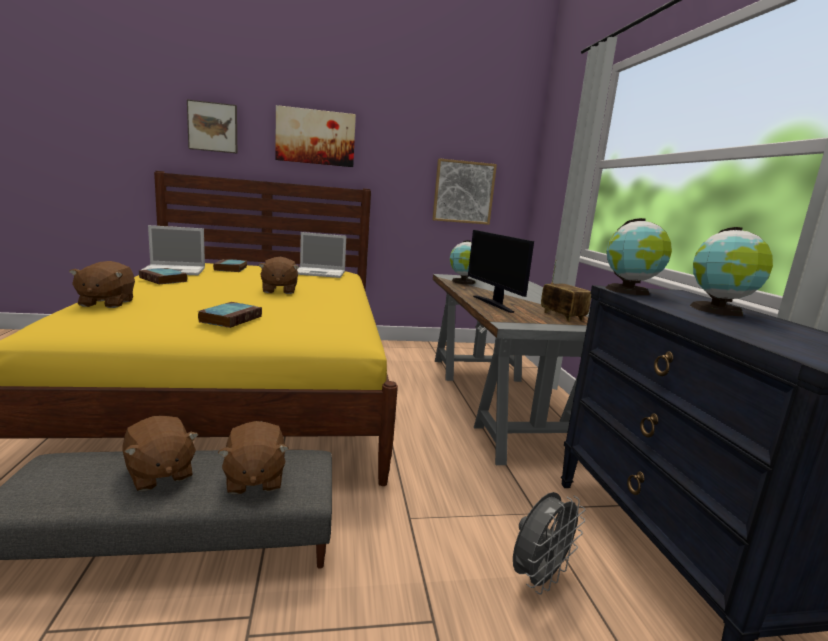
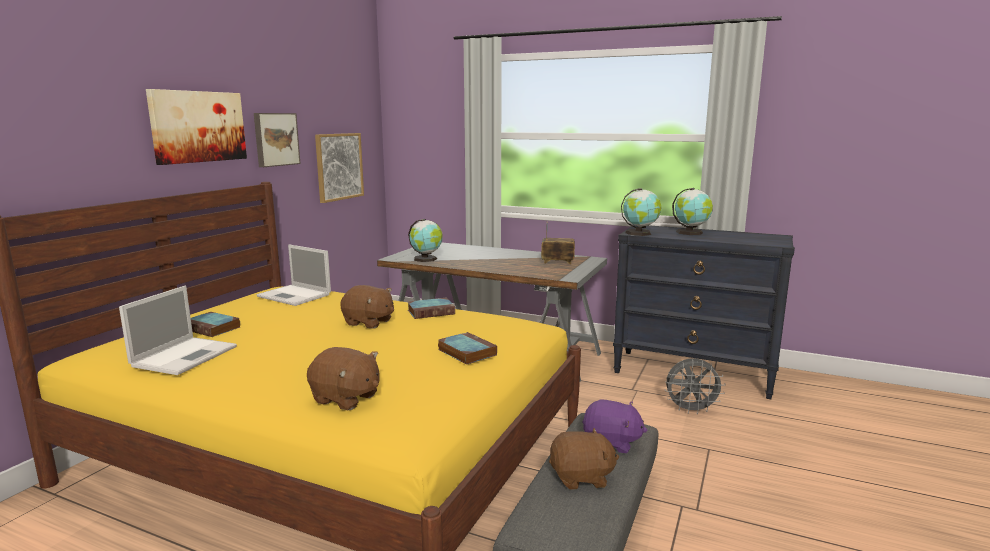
camera: 55 degrees left, 0 degrees up
(164, 280) = (246, 364): book -> book (432, 312)
(213, 127) = (61, 129): picture -> picture (275, 139)
(254, 479) = (611, 442): brown plush toy -> purple plush toy
(320, 273) = (295, 296): laptop -> laptop turned 90 degrees clockwise
(494, 304) = (510, 268): monitor -> none
(539, 578) = (691, 410): grey fan -> grey fan turned 105 degrees clockwise

